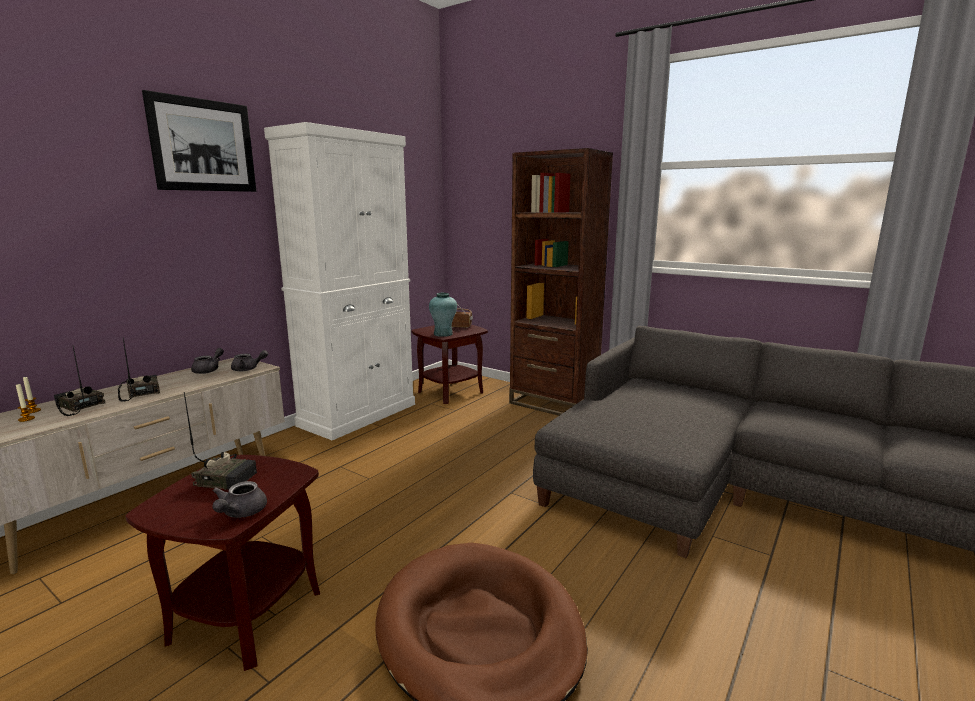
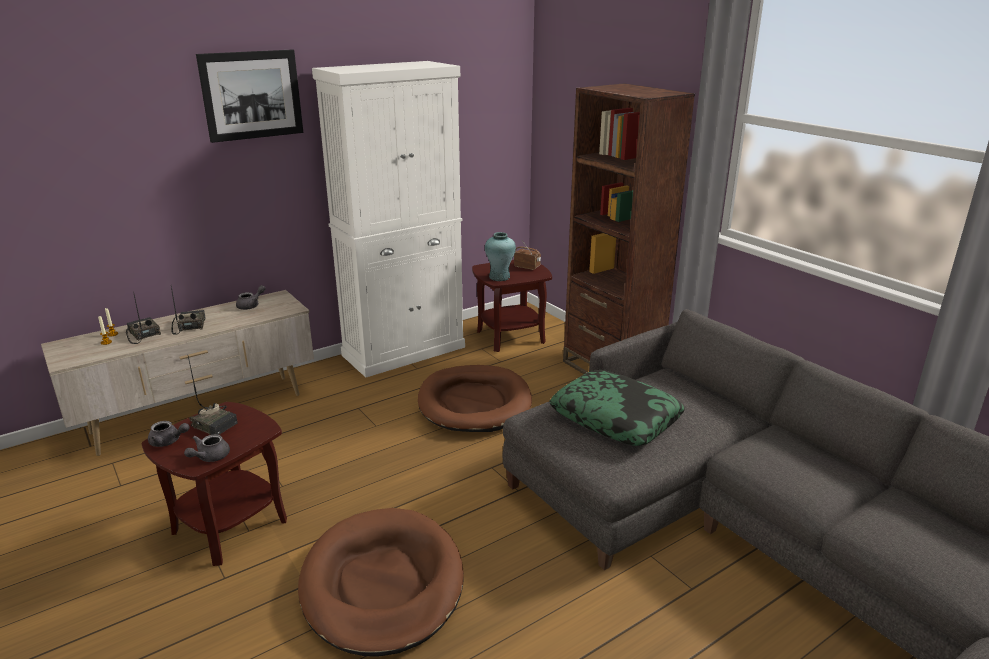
camera: 20 degrees right, 10 degrees up
(248, 369) = (282, 309): grey teapot -> grey teapot (168, 442)
(455, 444) = (474, 403): none -> brown dog bed
(637, 413) = (616, 418): none -> pillow

